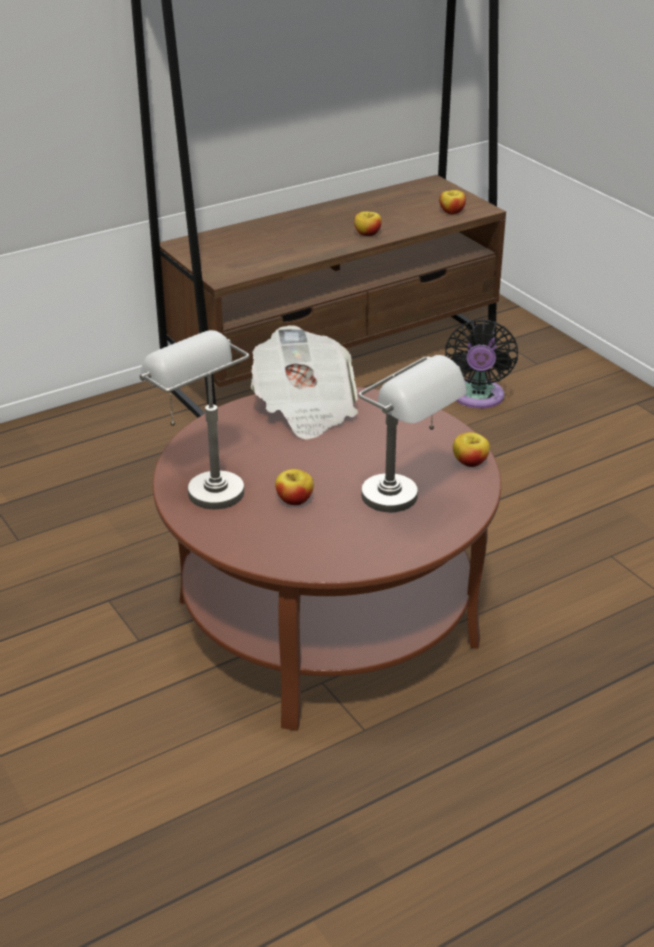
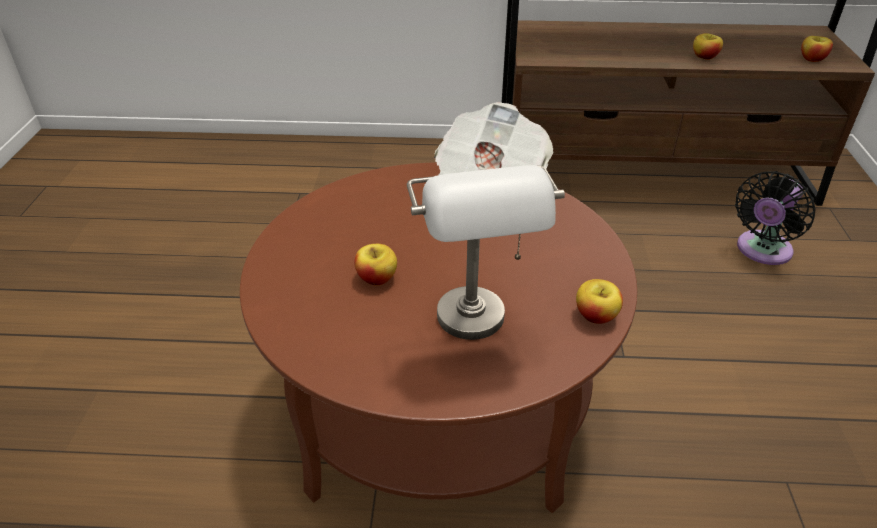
camera: 35 degrees right, 5 degrees up
(202, 485) = (318, 228): grey table lamp -> none

